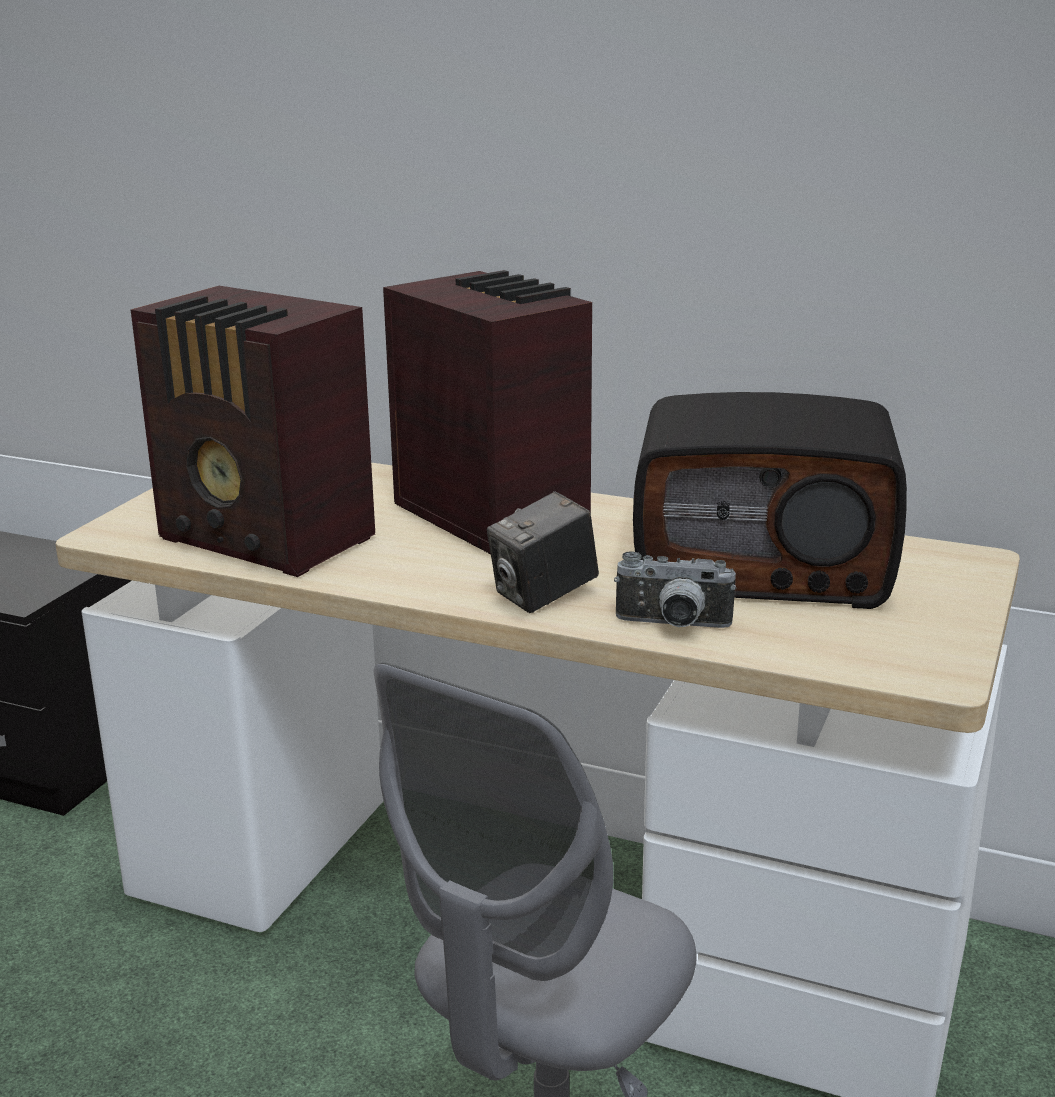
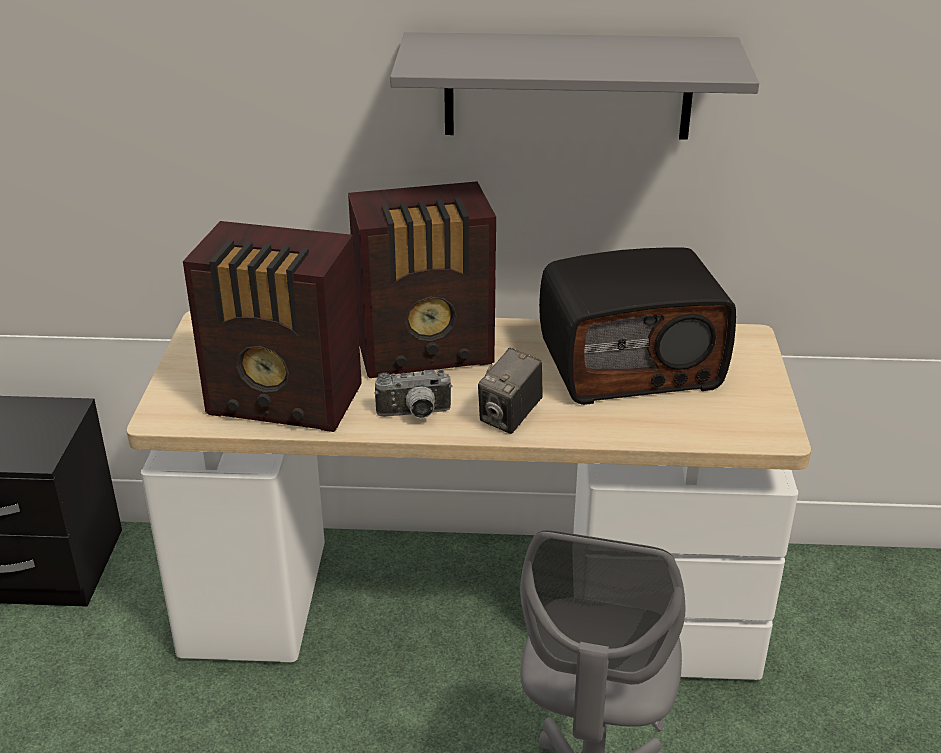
camera: 20 degrees left, 10 degrees up
(491, 516) = (428, 352): radio -> radio turned 135 degrees clockwise
(672, 626) = (605, 427): camera -> camera (415, 415)
(717, 151) = (568, 86): none -> grey shelf

